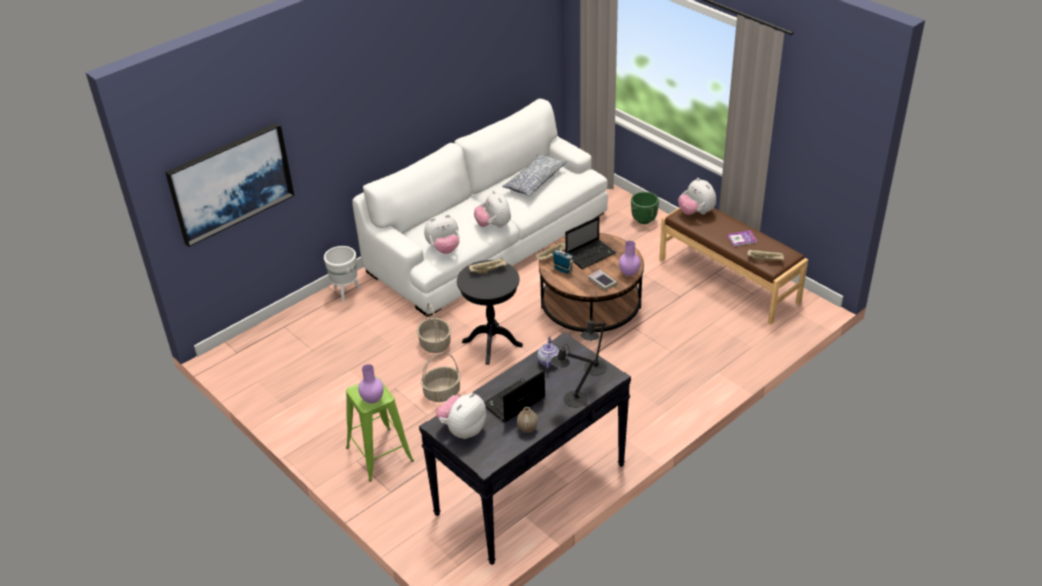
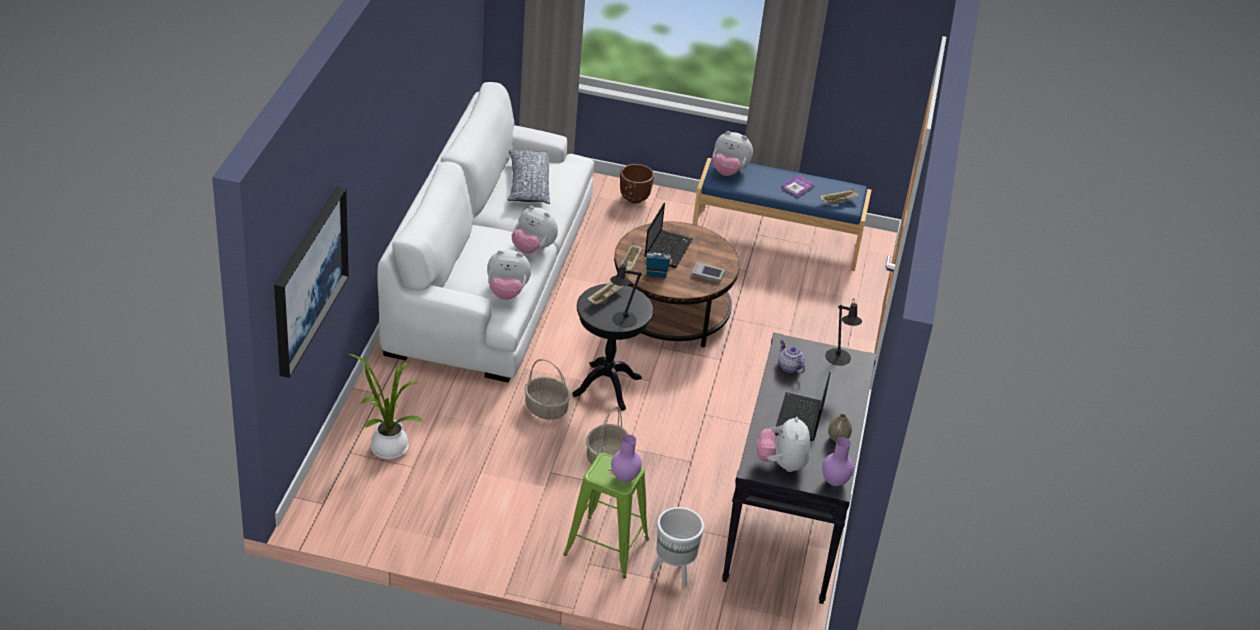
camera: 40 degrees left, 0 degrees up
(309, 331) = (386, 447): none -> potted plant
(346, 292) = (383, 387): white planter -> white planter (673, 571)
(444, 249) = (507, 292): plush toy -> plush toy turned 60 degrees clockwise
(571, 400) = (848, 396): black table lamp -> black table lamp (622, 321)
(628, 274) = (725, 258): purple vase -> purple vase (834, 482)
(644, 220) = (634, 198): green planter -> brown planter
(729, 280) = (776, 238): brown bench -> blue bench

